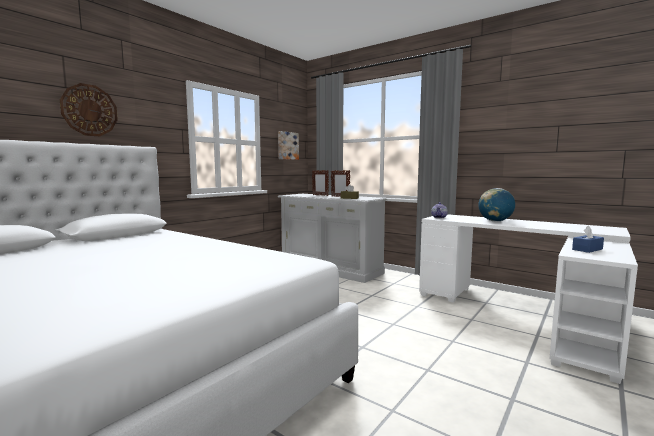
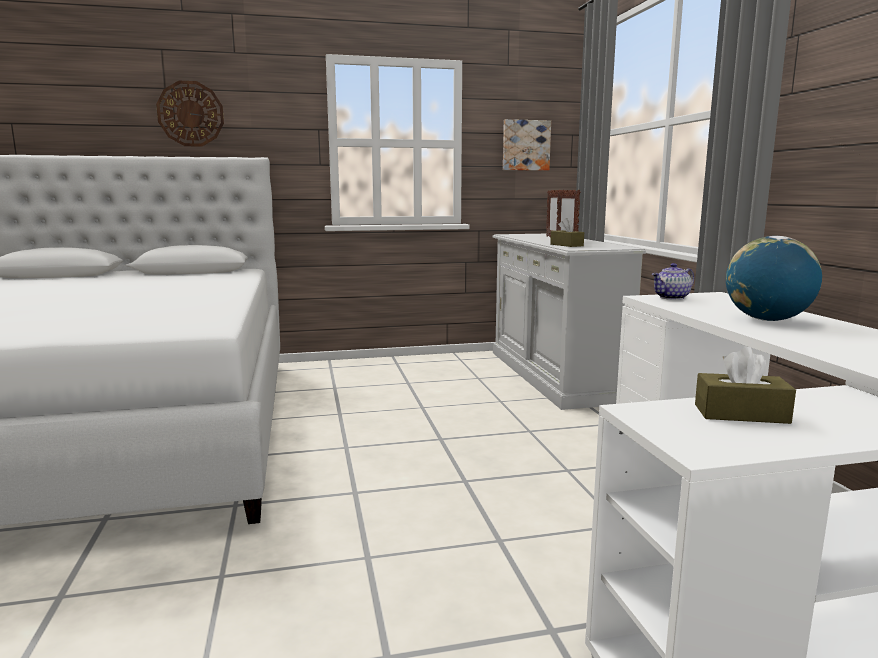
camera: 40 degrees right, 5 degrees up
(587, 249) = (741, 414): blue tissue box -> brown tissue box

